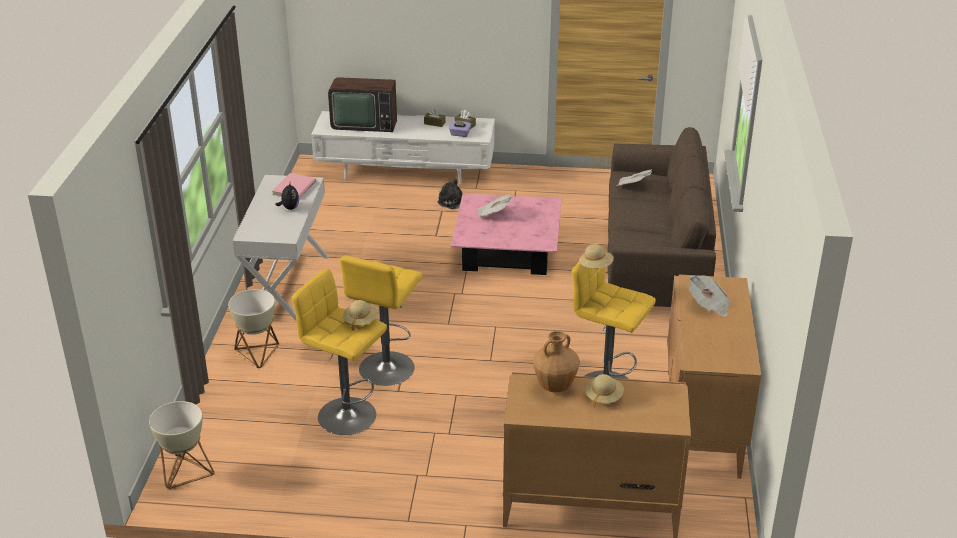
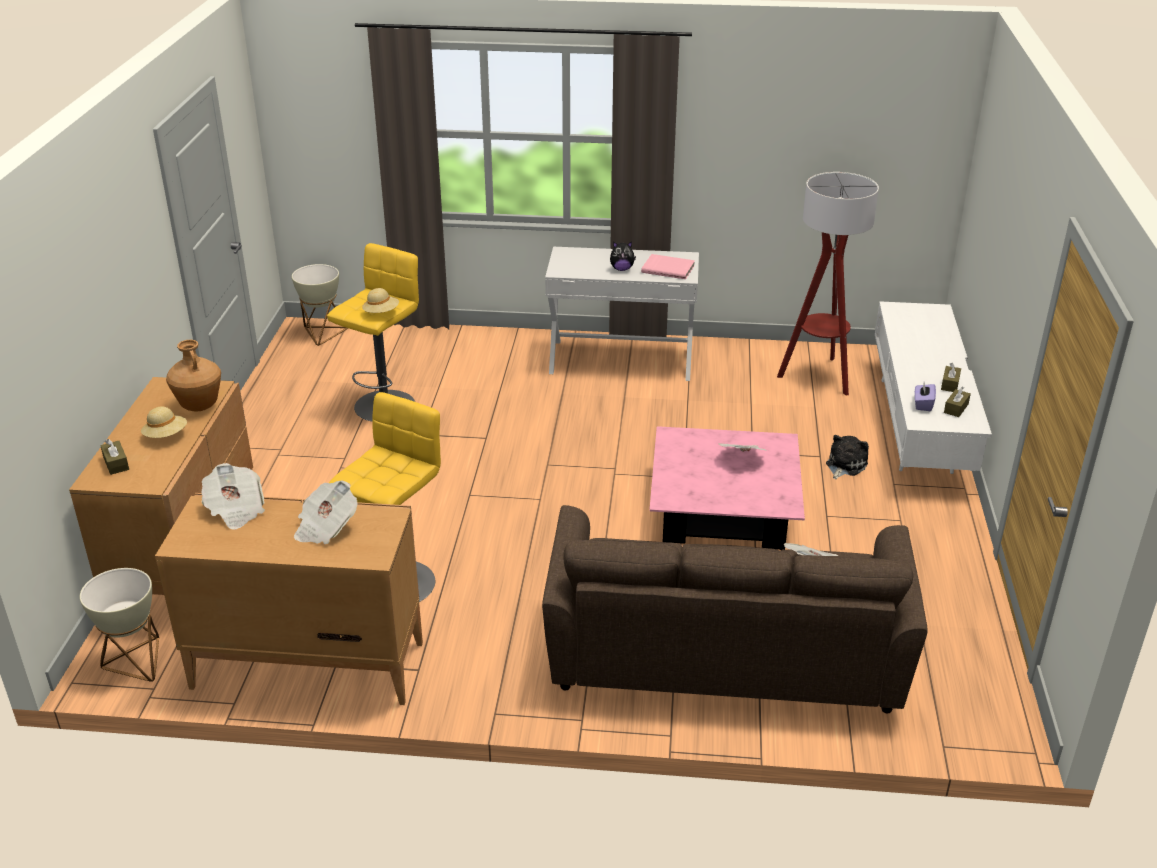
camera: 90 degrees right, 0 degrees up
(257, 355) = (496, 352): planter -> planter (135, 662)
(333, 202) = (819, 376): none -> floor lamp
(364, 123) = (927, 333): television -> none
(386, 369) = (462, 425): yellow stool -> none
(595, 266) = (377, 405): beige hat -> none
(649, 417) = (116, 463): none -> brown tissue box
(698, 346) = (235, 510): none -> newspaper

